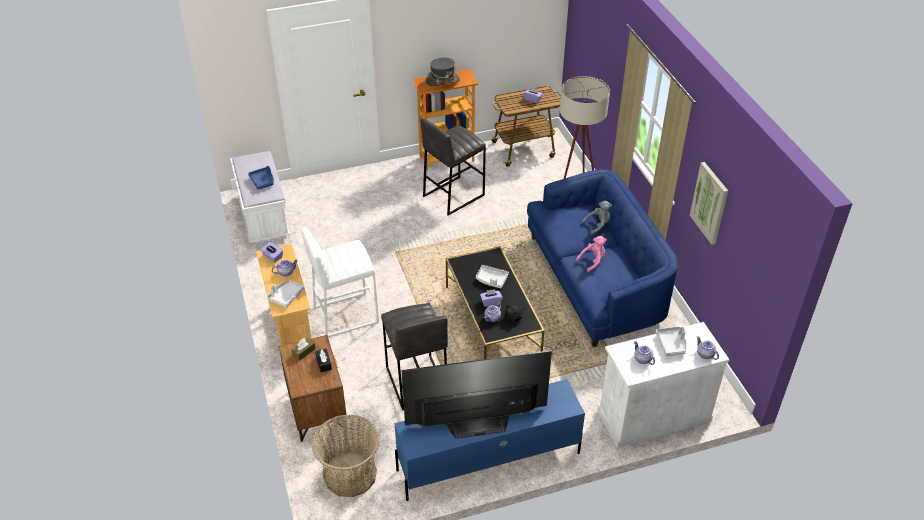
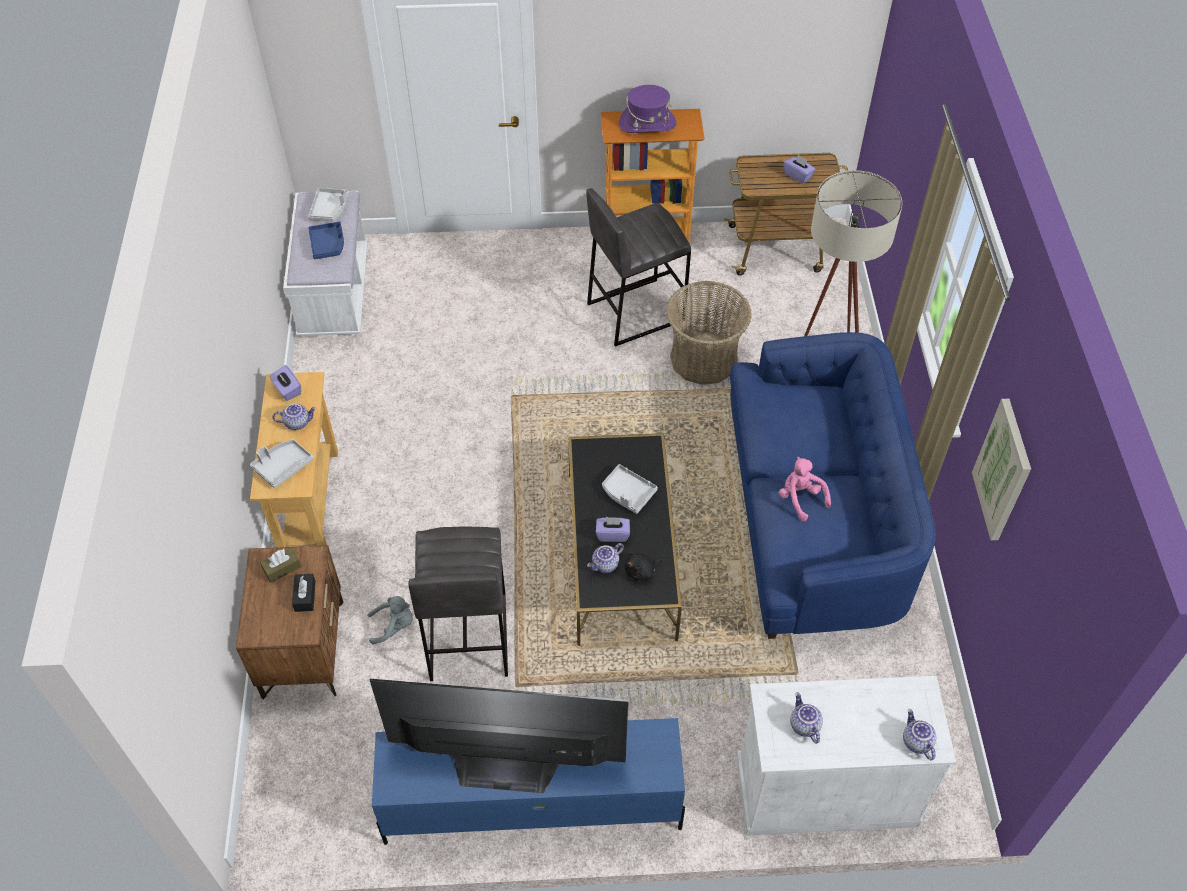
camera: 15 degrees right, 10 degrees up
(345, 314) = (399, 490): white stool -> none
(350, 474) = (315, 774): basket -> basket (703, 358)
(442, 80) = (647, 123): grey hat -> purple hat
(592, 261) = (800, 498): pink plush toy -> pink plush toy turned 105 degrees counterclockwise
(598, 225) = (832, 431): grey plush toy -> grey plush toy (394, 626)
(672, 344) = (865, 708): grey tray -> grey tray (330, 209)

